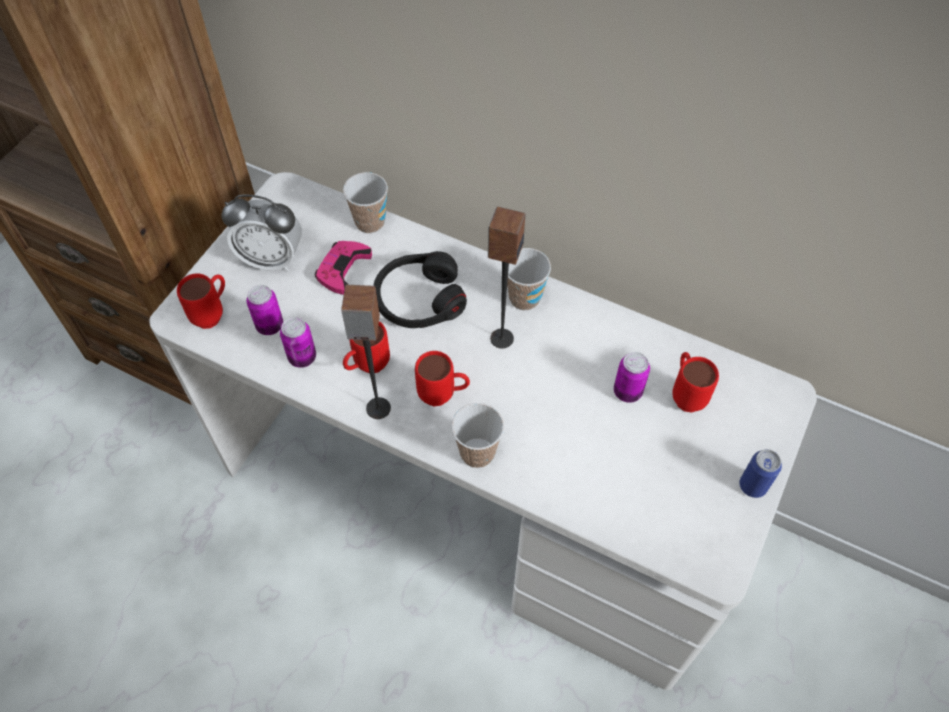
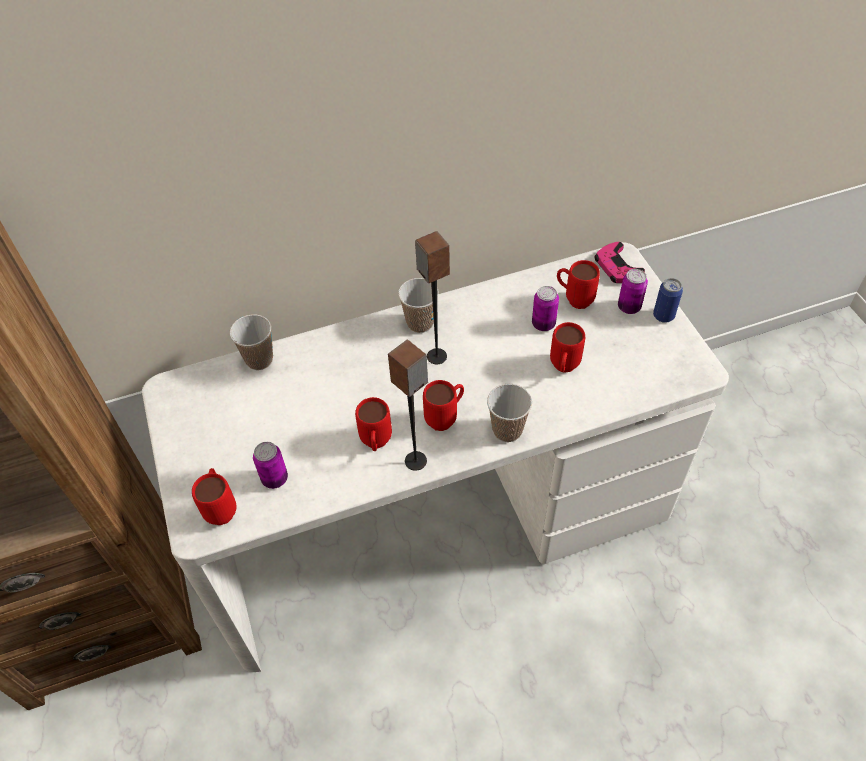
camera: 45 degrees left, 5 degrees down
(271, 259) = (218, 438): alarm clock -> none
(302, 357) = (324, 477): can -> can (629, 307)
(343, 269) = (279, 402): pink game controller -> pink game controller (617, 267)
(419, 299) = (356, 377): black headphones -> none
(592, 446) = (563, 369): none -> red mug

